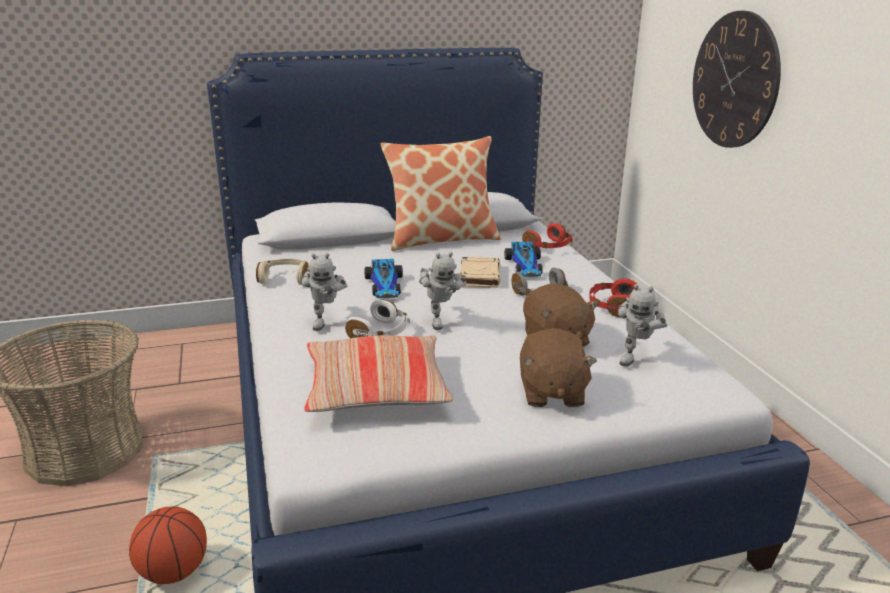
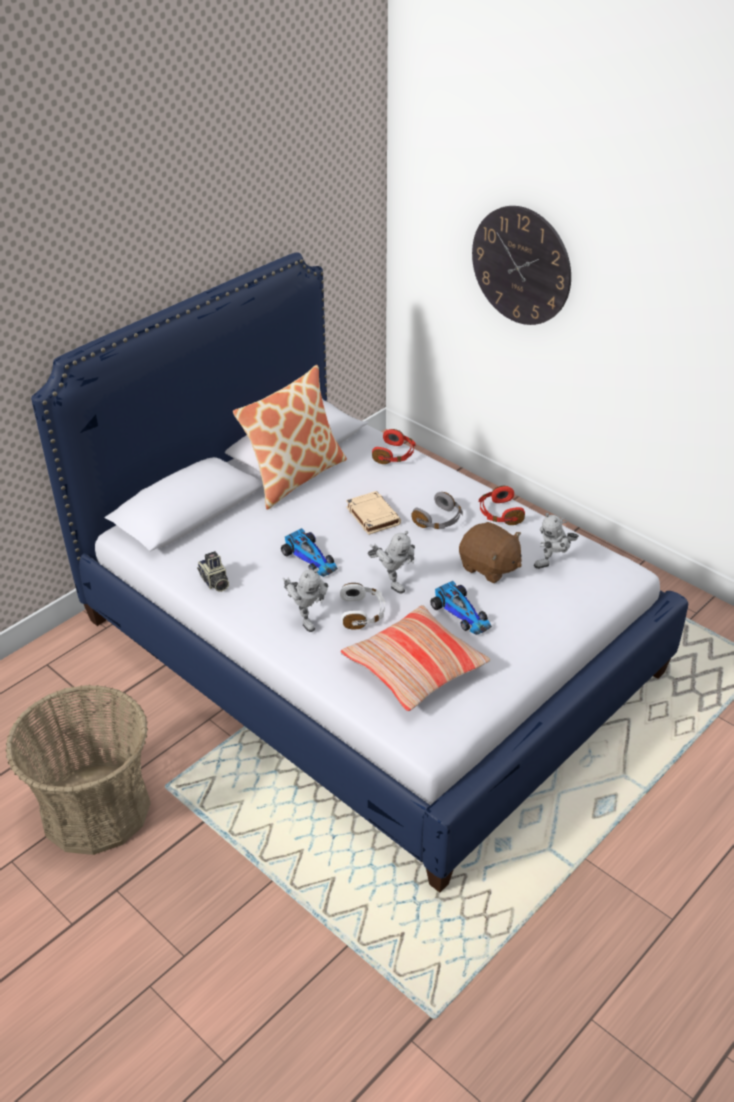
camera: 30 degrees left, 15 degrees up
(173, 572) = (292, 863): basketball -> none
(285, 279) = (214, 582): beige headphones -> camera
(526, 266) = (398, 489): toy car -> toy car (462, 613)
(551, 393) = (527, 620): brown plush toy -> none
(635, 358) = (554, 563): toy robot -> toy robot turned 60 degrees clockwise

